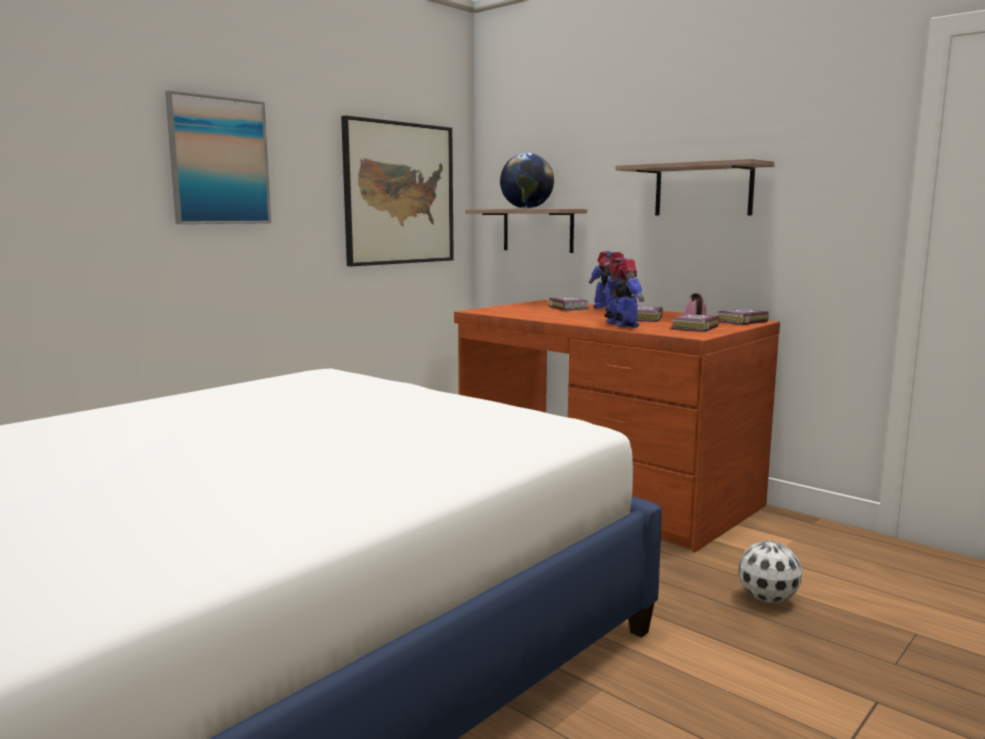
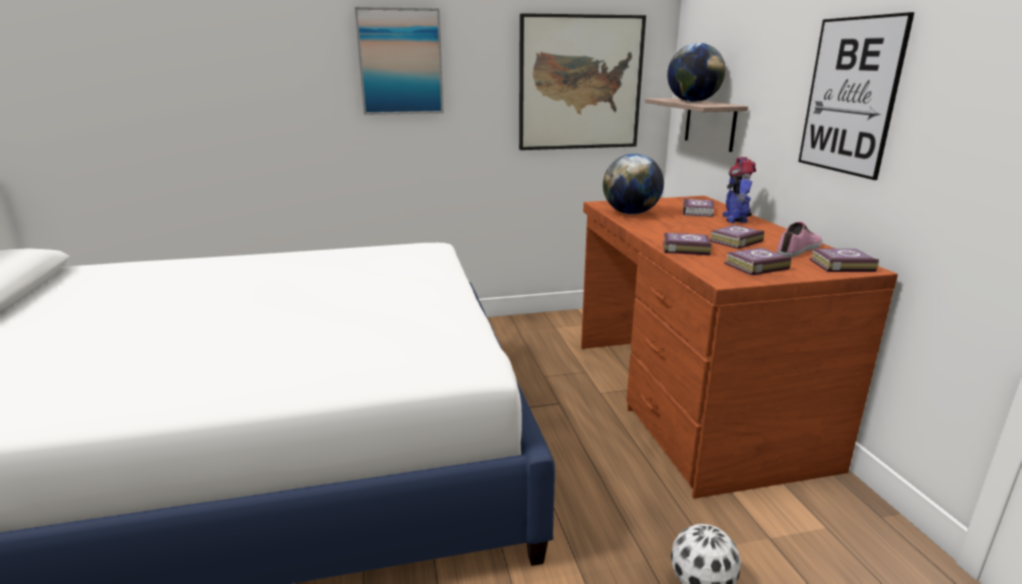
camera: 35 degrees right, 10 degrees up
(519, 313) = (631, 213): none -> globe
(621, 325) = (684, 248): toy robot -> book
(703, 190) = (850, 96): shelf -> picture

